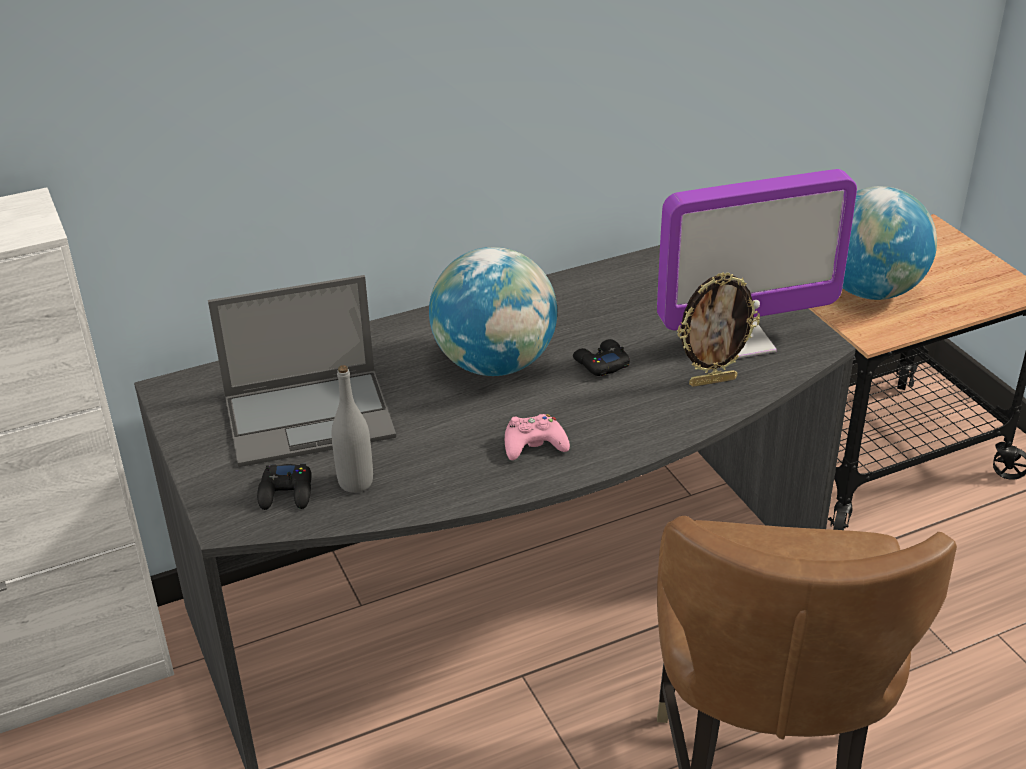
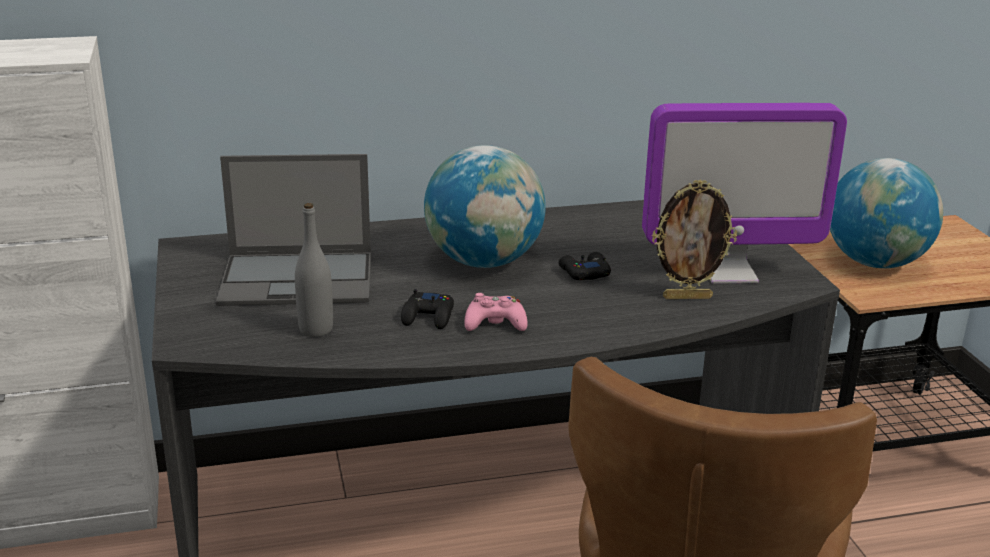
camera: 10 degrees right, 10 degrees down
(287, 493) = (249, 329): black game controller -> black game controller (428, 317)

